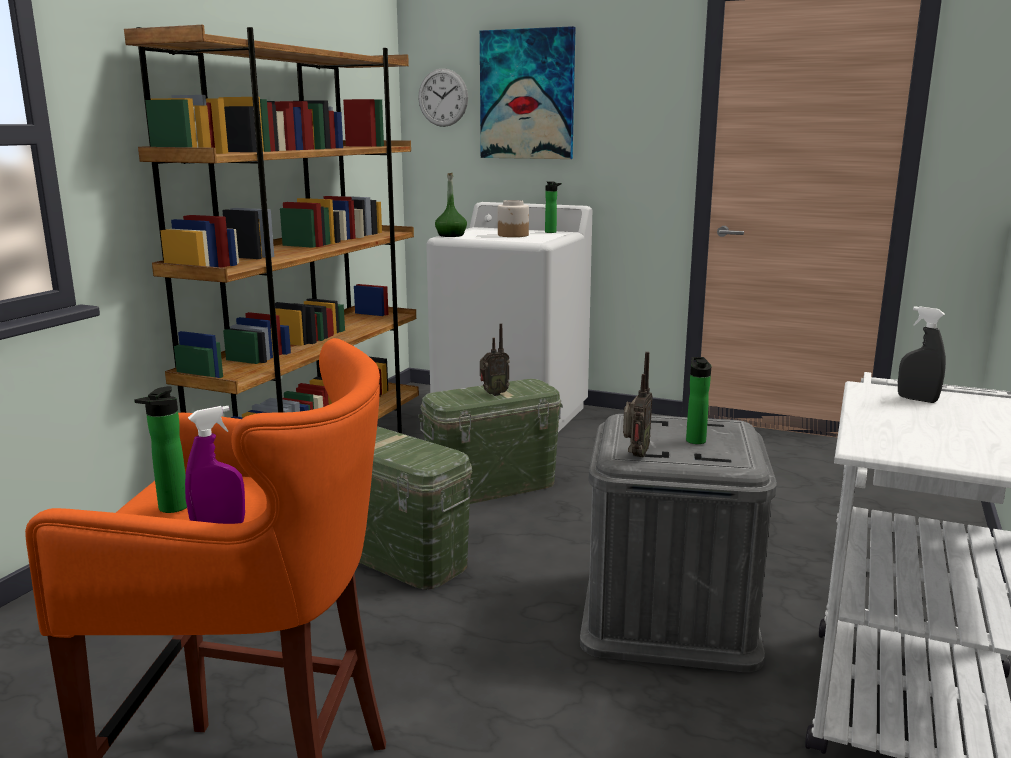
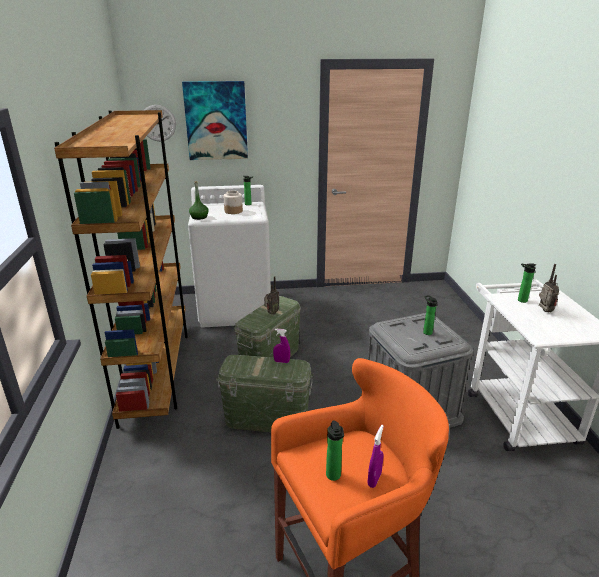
camera: 30 degrees left, 10 degrees up
(425, 446) = (281, 361): none -> purple spray bottle
(635, 455) = (416, 350): radio -> radio (544, 311)
(917, 399) = (520, 300): grey spray bottle -> bottle

